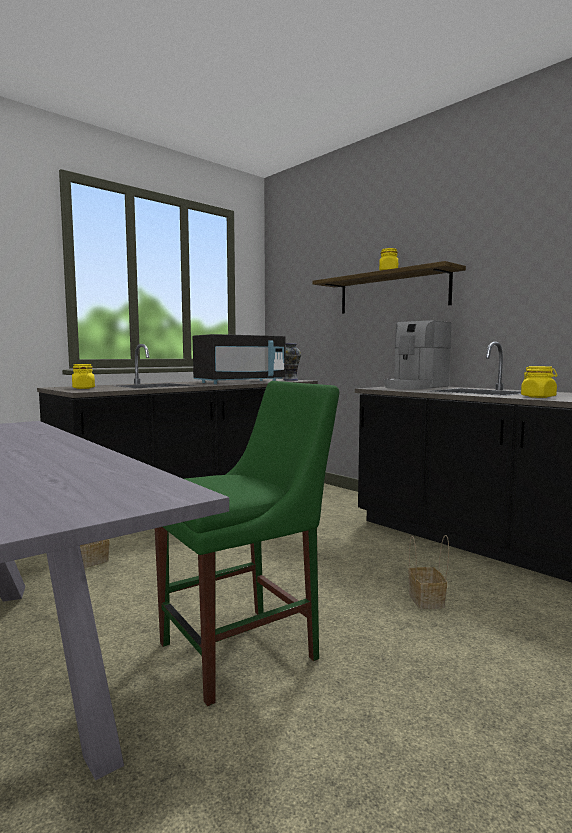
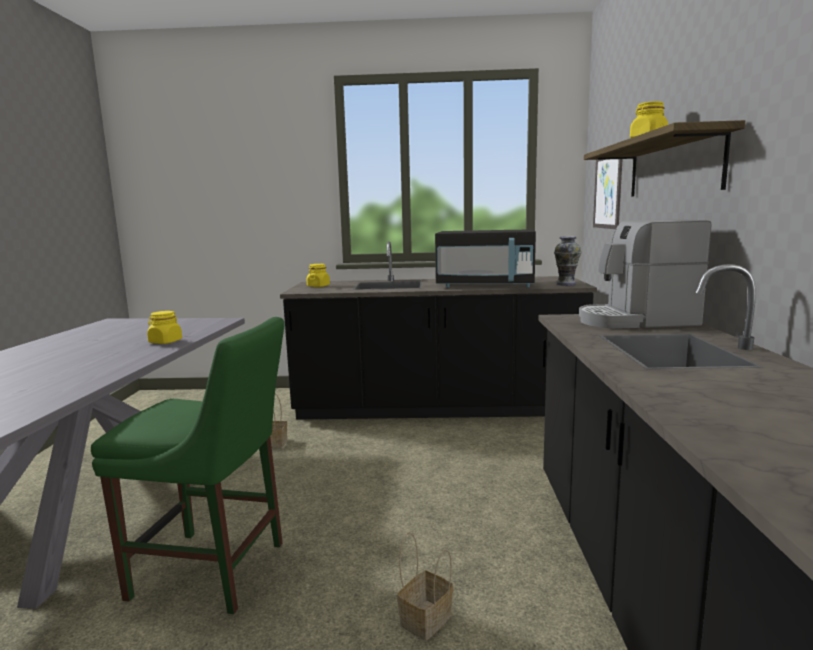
camera: 45 degrees right, 5 degrees up
(305, 311) = (607, 191): none -> picture
(538, 397) = (672, 385): yellow jar -> yellow jar (165, 342)

